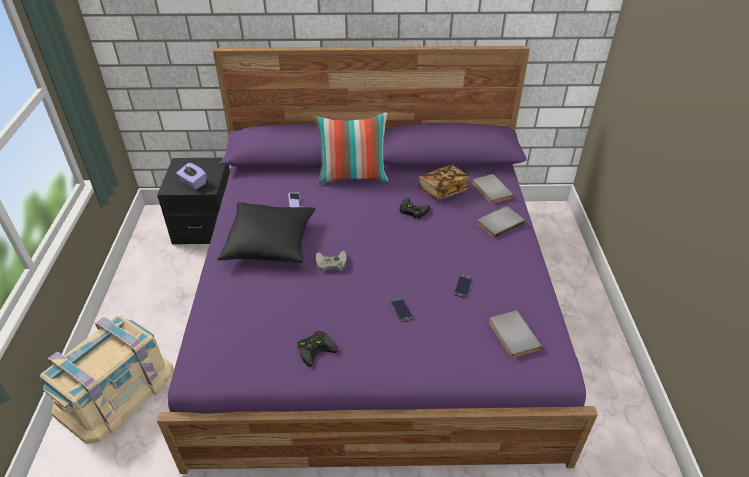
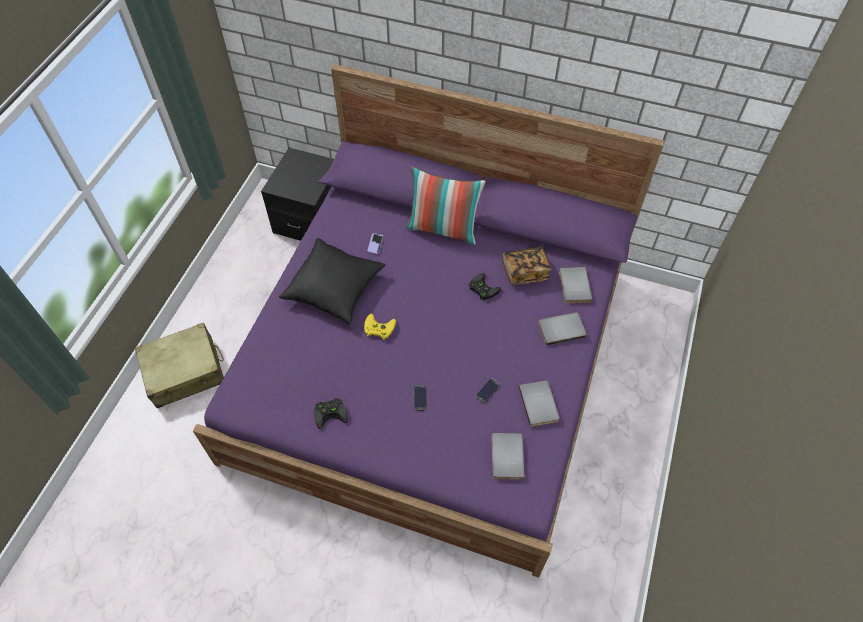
camera: 20 degrees right, 15 degrees up
(115, 390) = (185, 372): beige storage box -> beige suitcase
(193, 183) = (298, 185): purple tissue box -> none
(330, 263) = (378, 328): grey game controller -> yellow game controller
(517, 283) = (540, 404): none -> grey book

